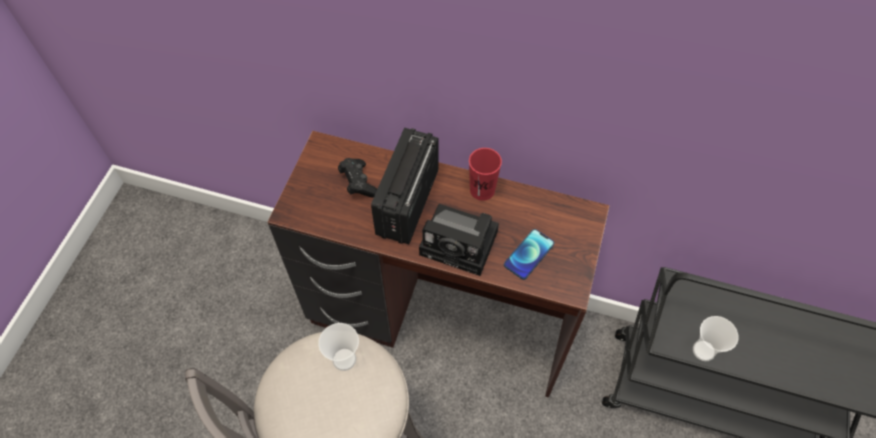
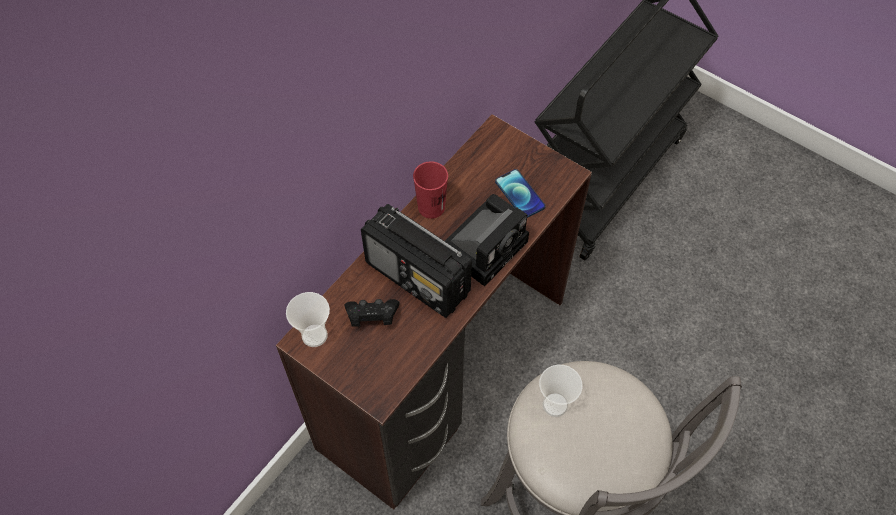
camera: 70 degrees left, 0 degrees up
(703, 350) = (624, 125): cup -> cup (314, 335)

